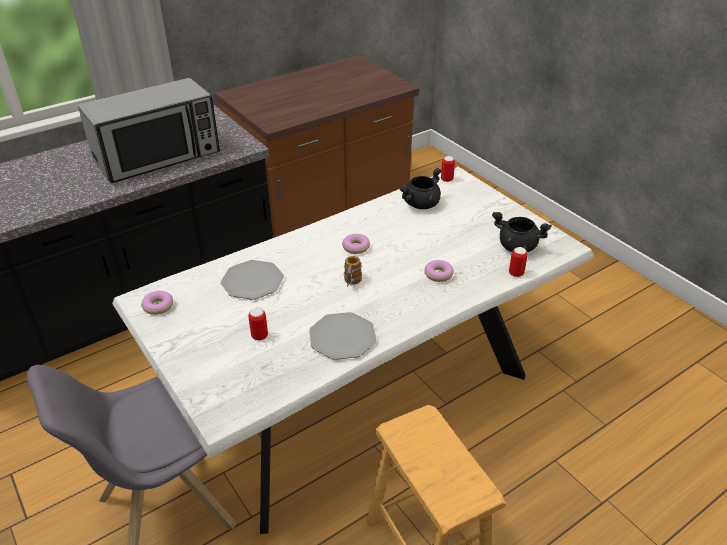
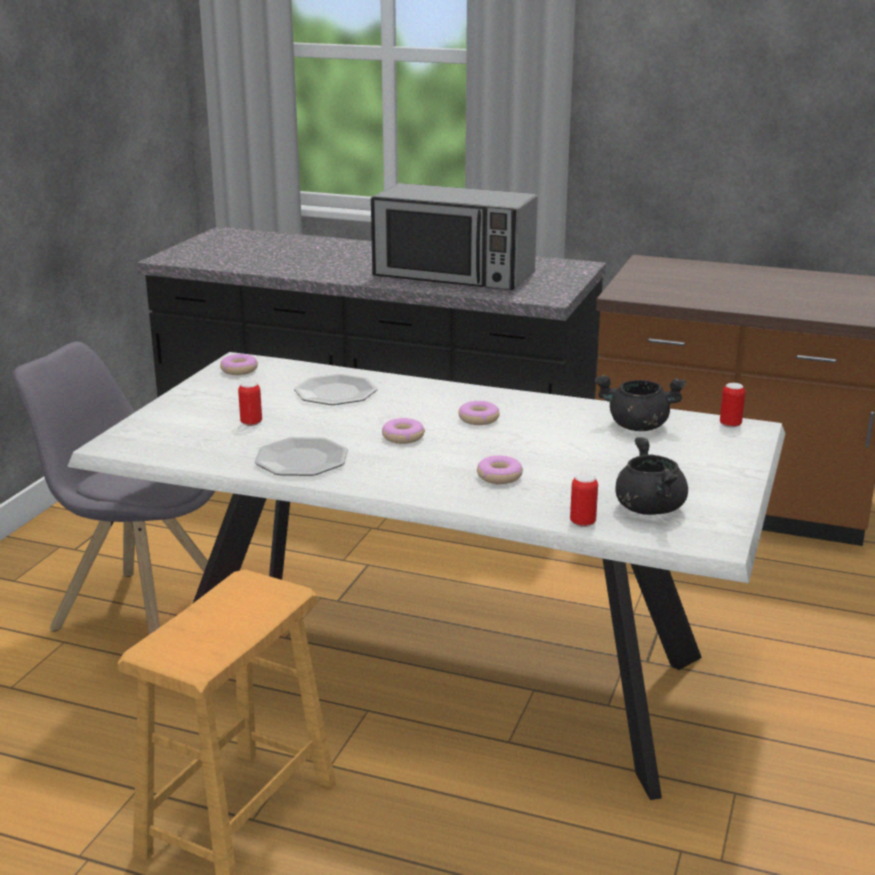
camera: 55 degrees right, 15 degrees down
(351, 284) = (403, 437): mug -> donut

